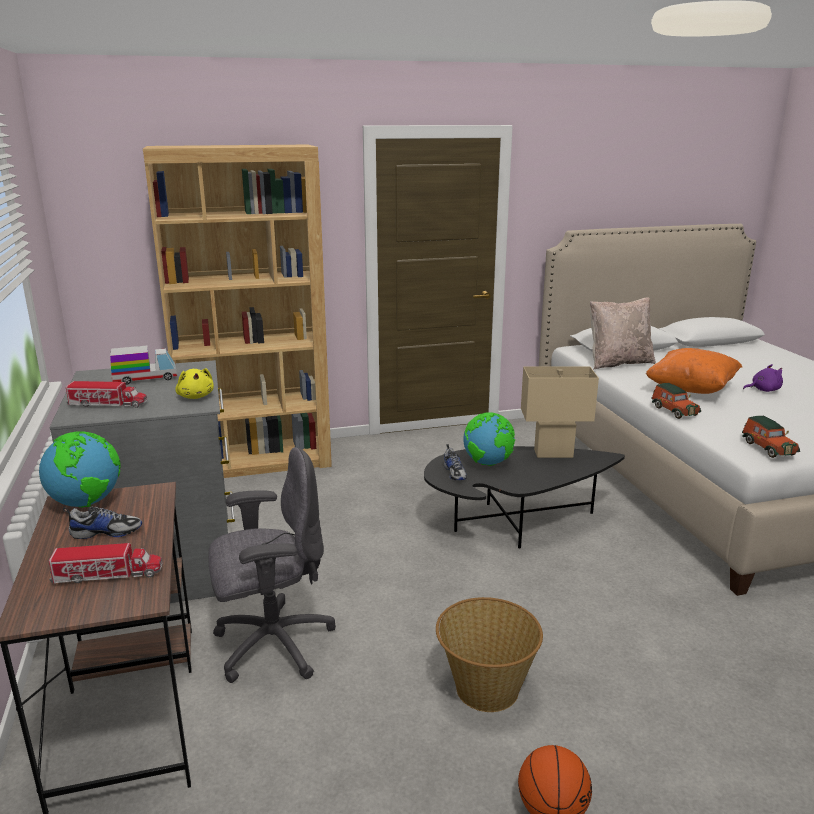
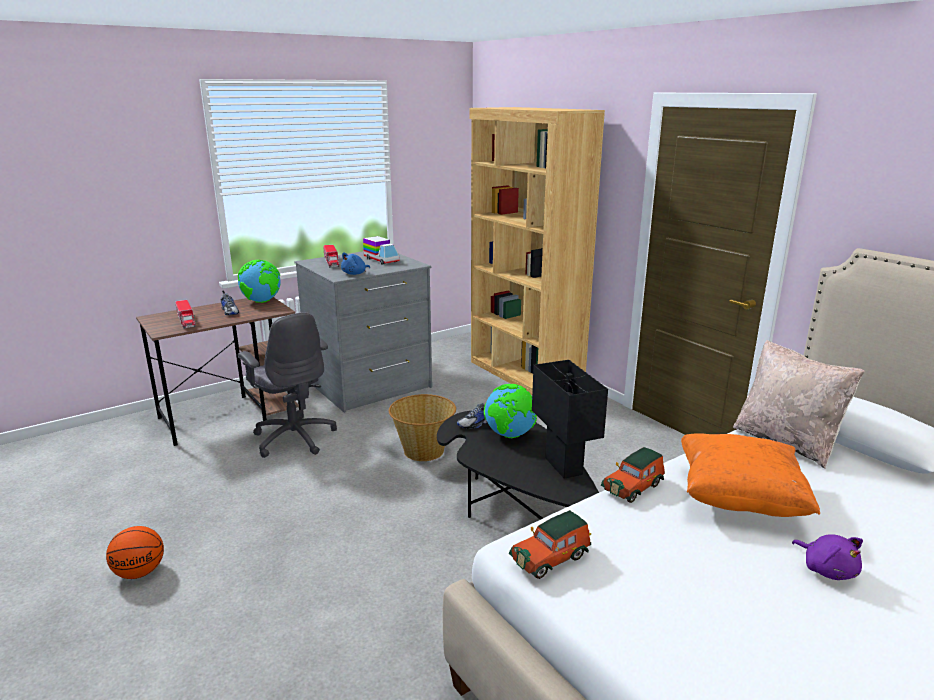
camera: 70 degrees right, 0 degrees up
(196, 396) = (355, 274): yellow plush toy -> blue plush toy
(485, 689) = (261, 527): basket -> basket (423, 450)
(553, 454) = (563, 466): beige table lamp -> black table lamp

